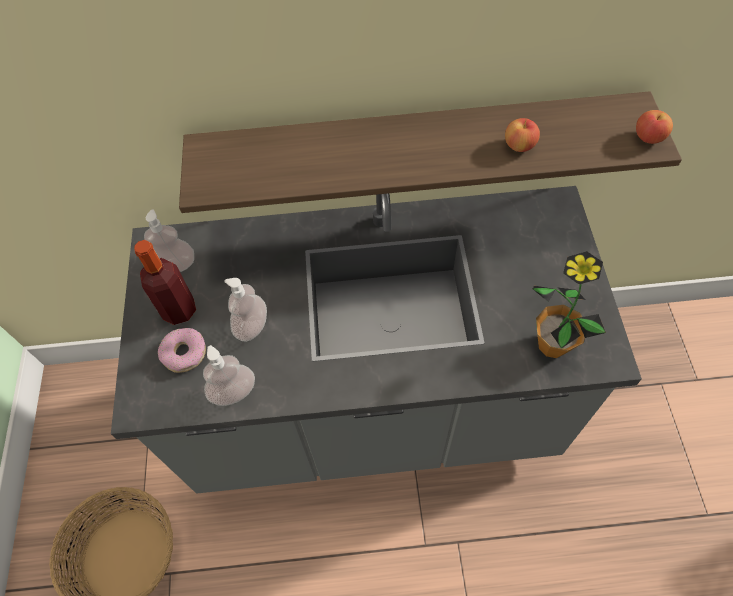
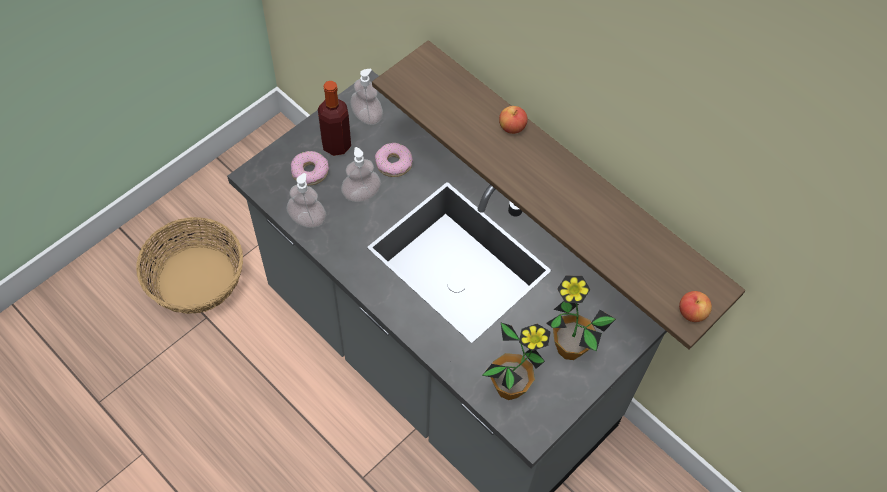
camera: 45 degrees right, 0 degrees up
(246, 278) = (394, 163): none -> donut
(519, 145) = (603, 235): apple -> apple (512, 127)
(547, 273) = (569, 348): none -> potted plant

